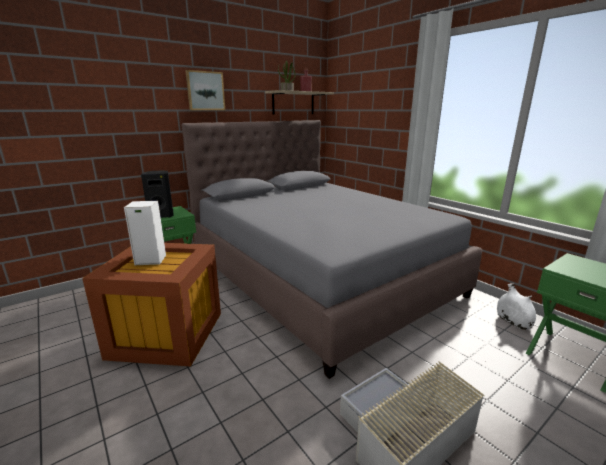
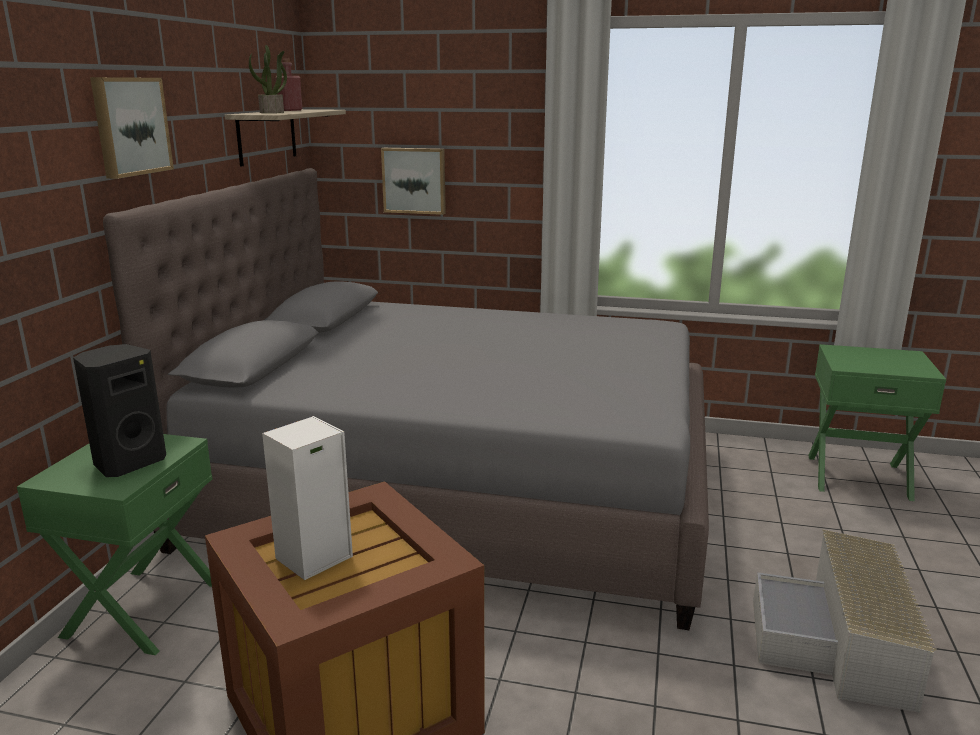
camera: 40 degrees left, 0 degrees up
(360, 127) = (414, 180): none -> picture
(513, 322) = (767, 458): white vase -> none

